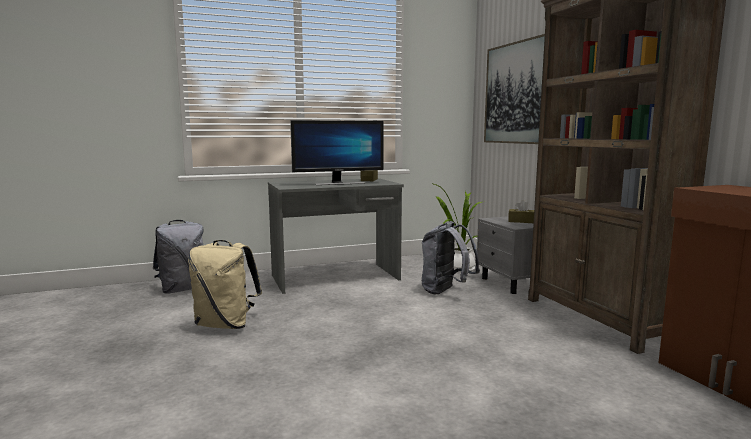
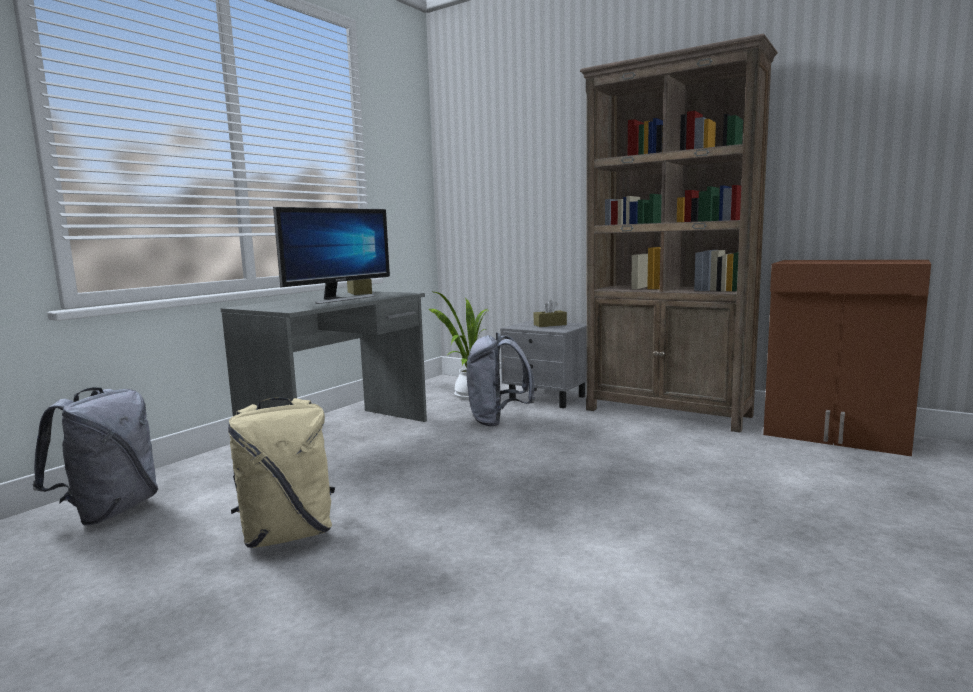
camera: 35 degrees left, 0 degrees up
(517, 93) = (510, 177): picture -> none

